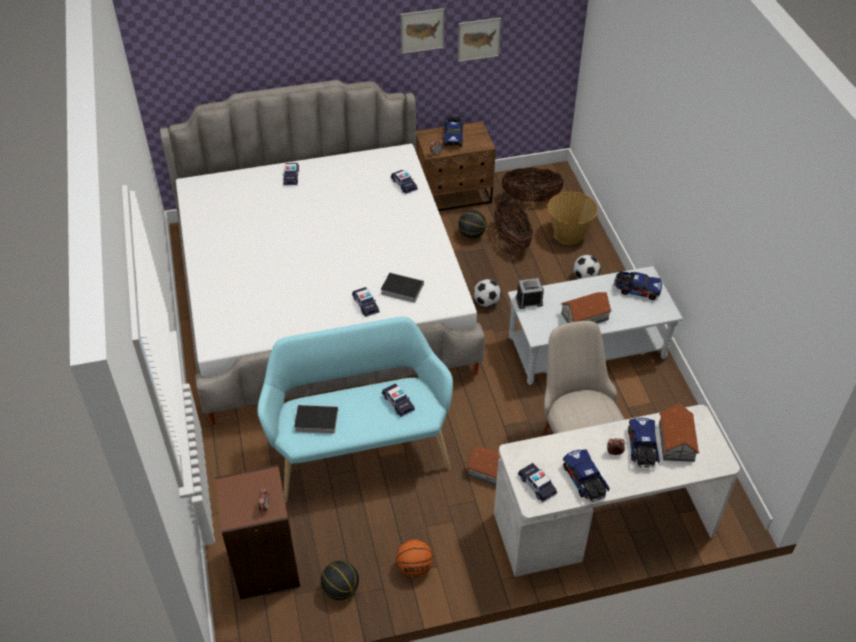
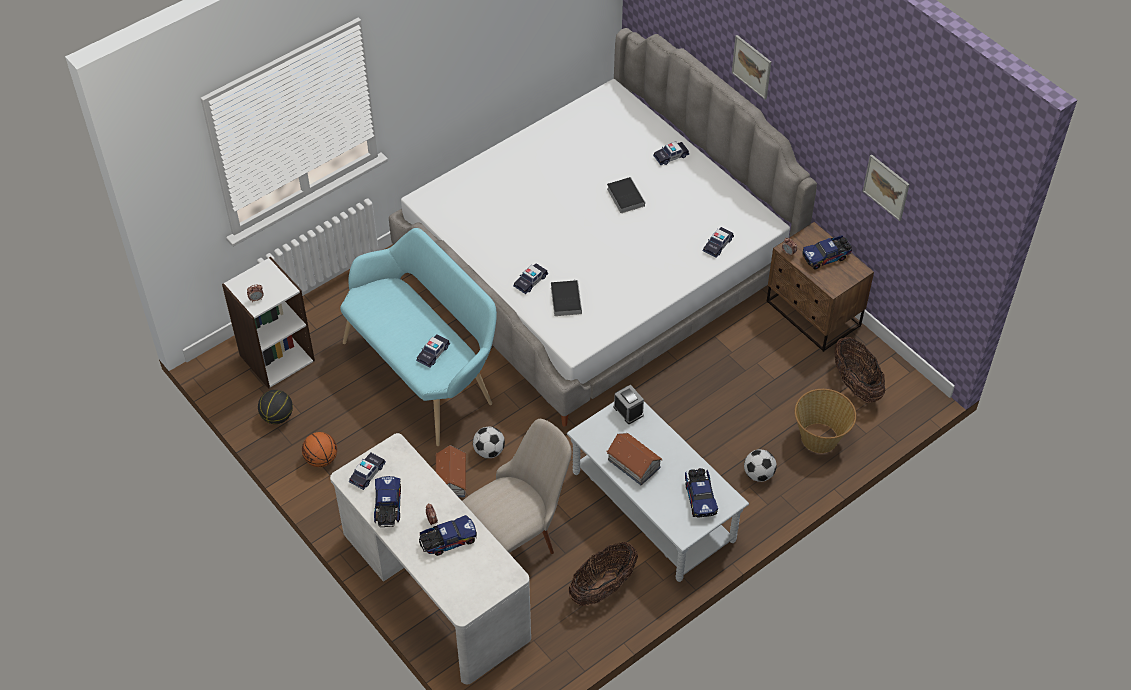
camera: 65 degrees right, 5 degrees up
(265, 566) = (276, 357): brown bookcase -> white bookcase
(315, 421) = (383, 304): book -> book (624, 196)
(422, 30) = (839, 132): picture -> picture (752, 66)
(472, 234) = (761, 352): basketball -> none
(486, 302) = (667, 400): football -> football (489, 451)
(512, 239) = (776, 389): basket -> basket (602, 587)
(585, 481) = (388, 507): toy truck -> toy truck turned 45 degrees counterclockwise
(676, 442) = (469, 566): toy house -> none

